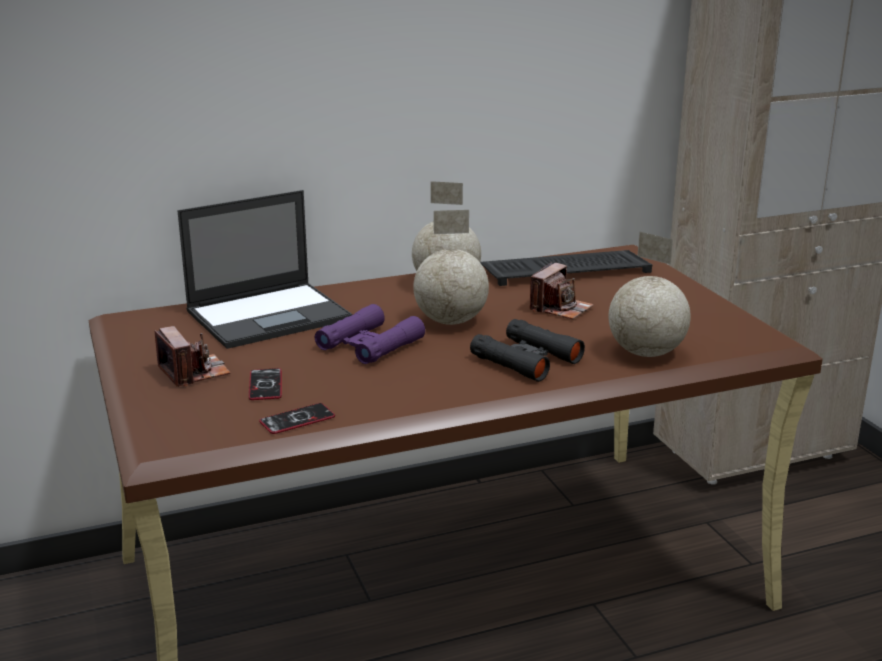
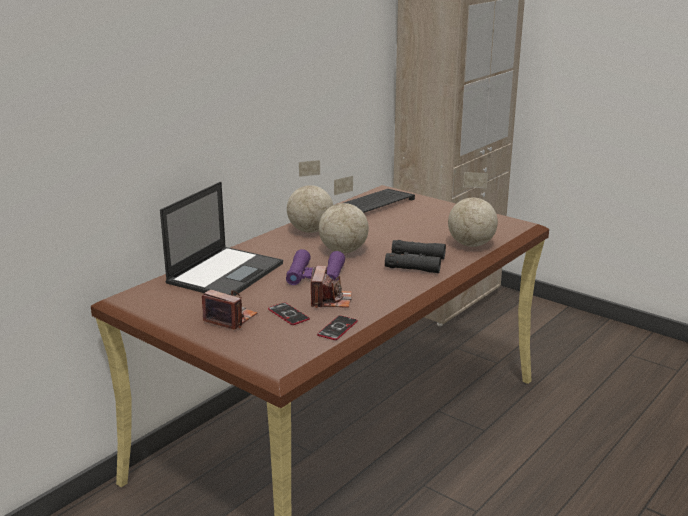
camera: 30 degrees left, 0 degrees up
(560, 308) = (394, 230): camera -> camera (330, 300)

